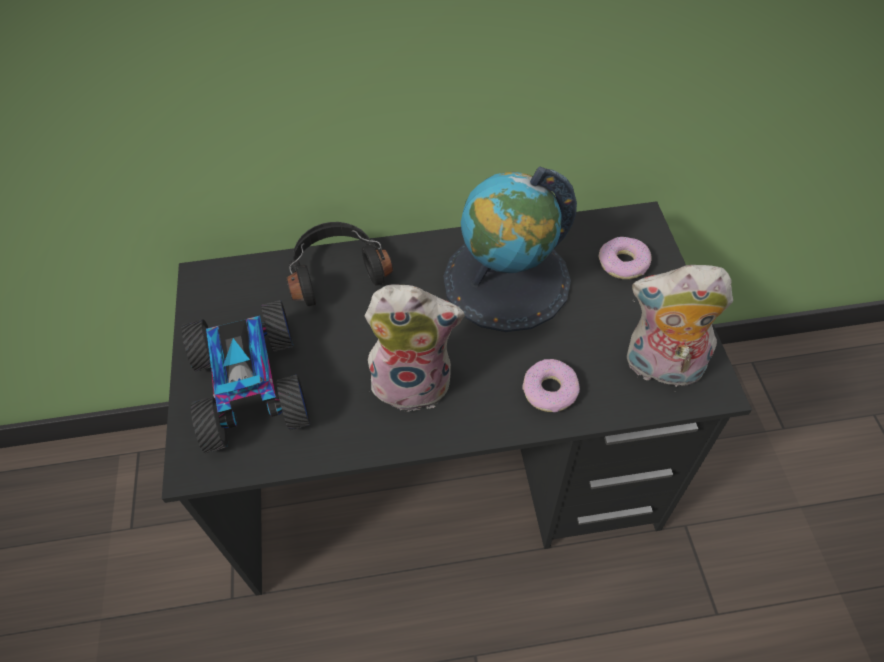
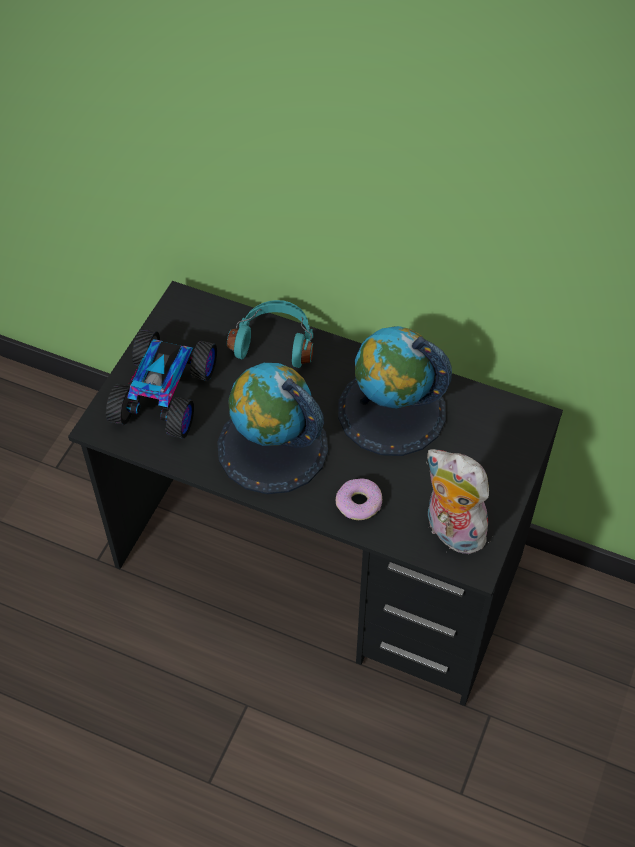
camera: 30 degrees right, 0 degrees up
(337, 271) = (275, 342): black headphones -> turquoise headphones
(414, 381) = (272, 447): plush toy -> globe
(623, 264) = (490, 444): donut -> none

